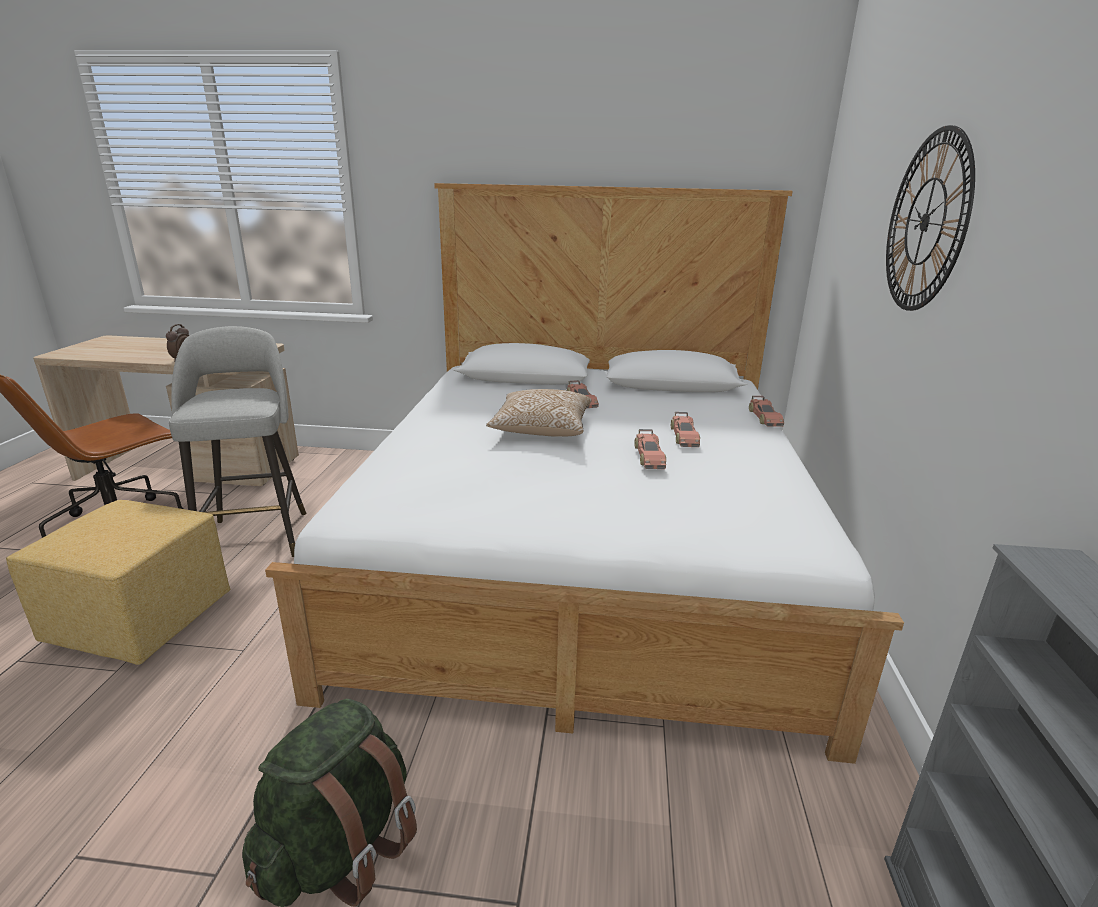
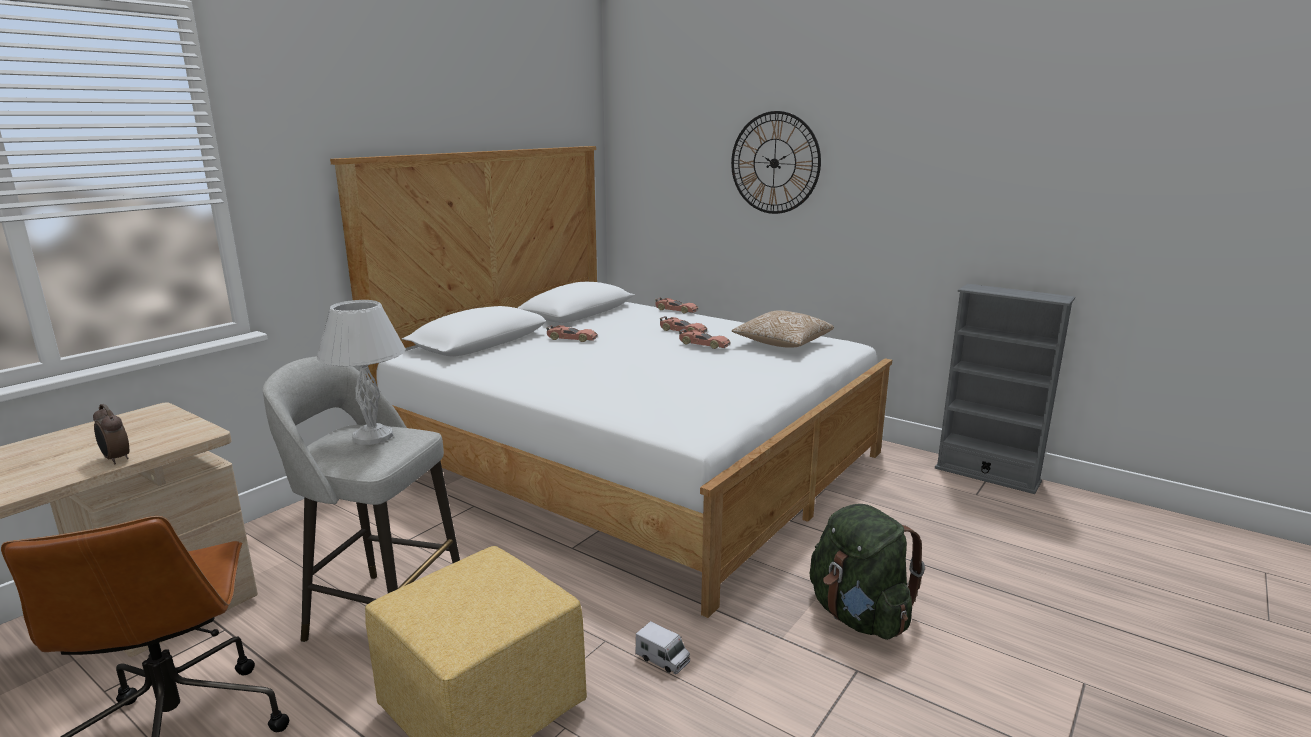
camera: 60 degrees left, 5 degrees down
(218, 696) = (662, 659): none -> toy truck
(239, 397) = (372, 436): none -> white table lamp
(541, 429) = (617, 358): pillow -> pillow (782, 344)

